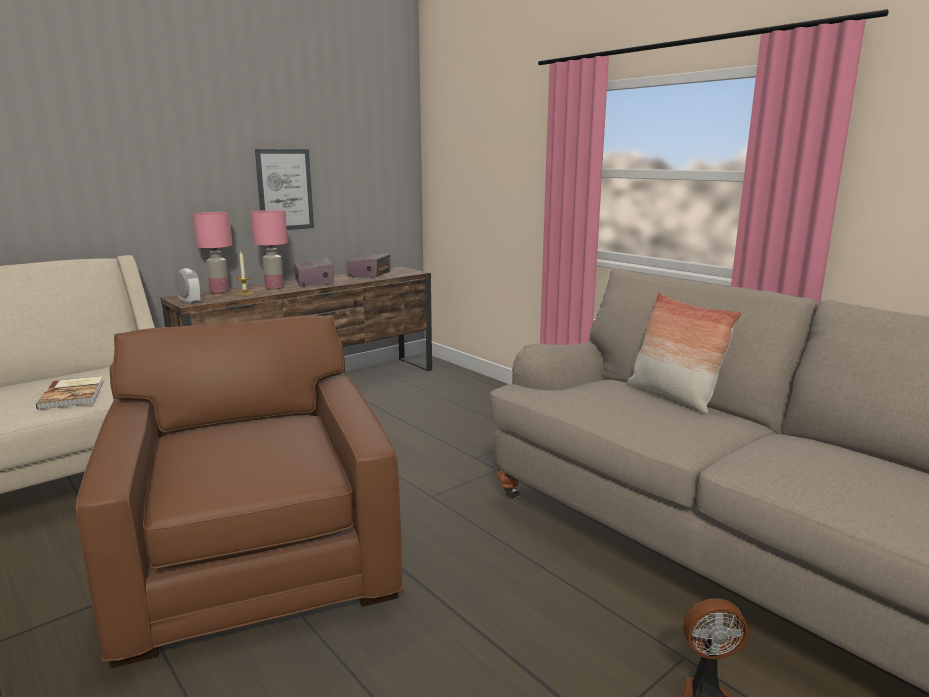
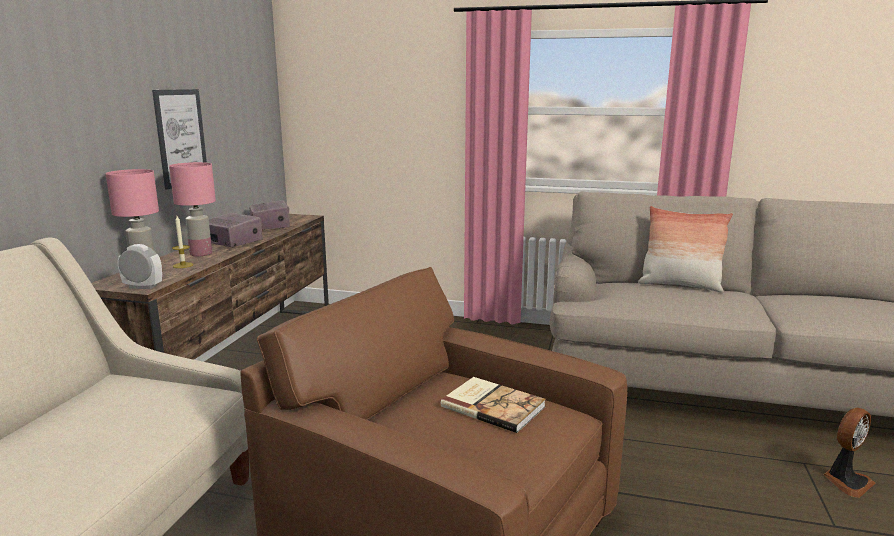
camera: 35 degrees left, 0 degrees up
(74, 394) = (124, 432): book -> book (493, 406)

